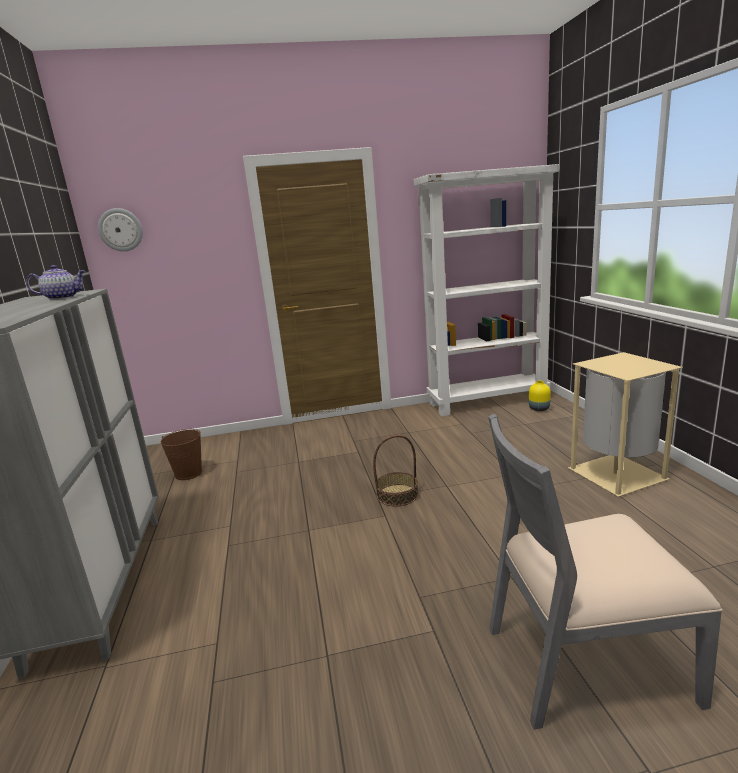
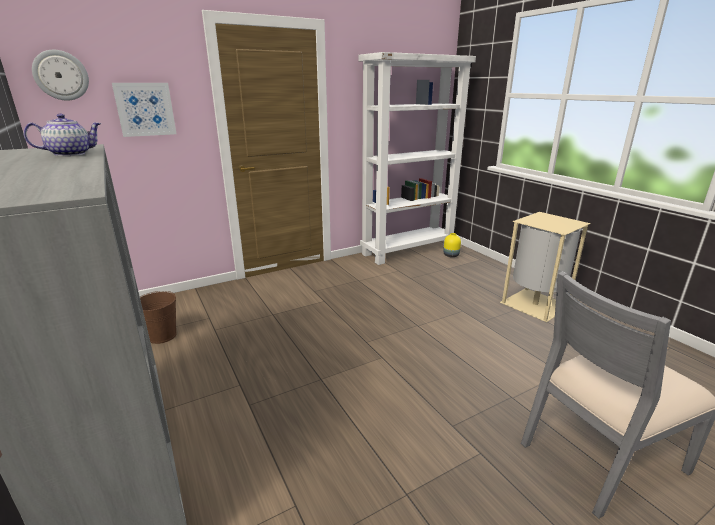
camera: 20 degrees left, 5 degrees up
(191, 254) = (145, 109): none -> picture
(397, 495) = (381, 337): basket -> none

